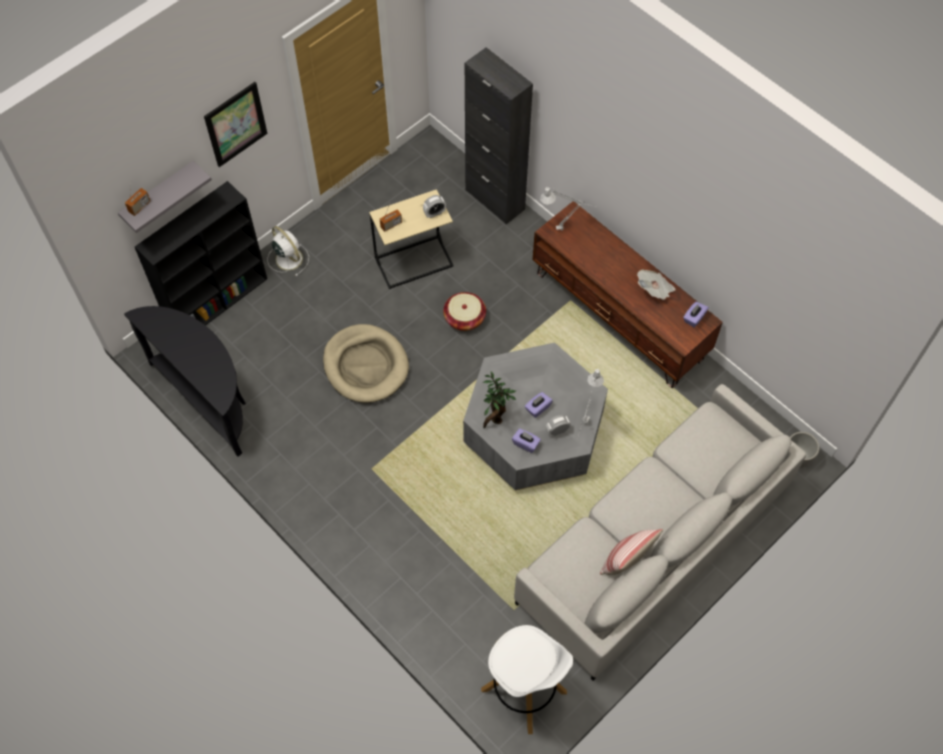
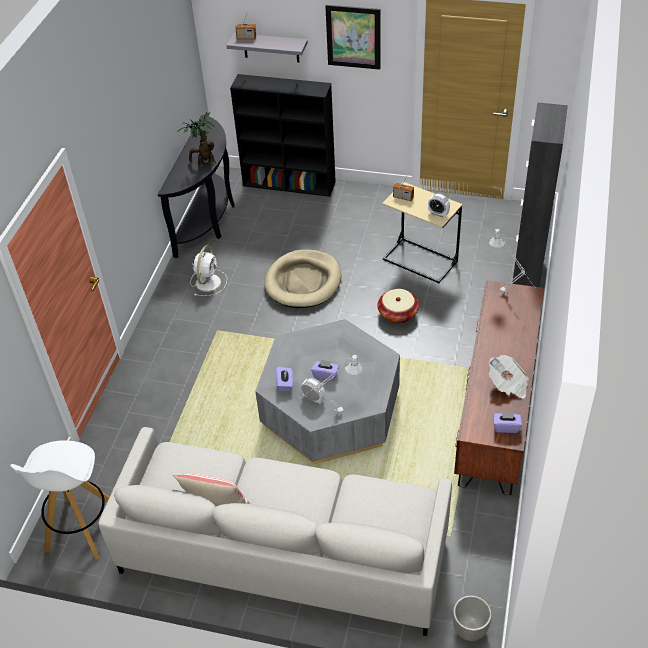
camera: 60 degrees right, 15 degrees down
(288, 258) = (357, 197): white fan -> white fan (208, 282)
(496, 417) = (295, 353): potted plant -> potted plant (204, 163)

